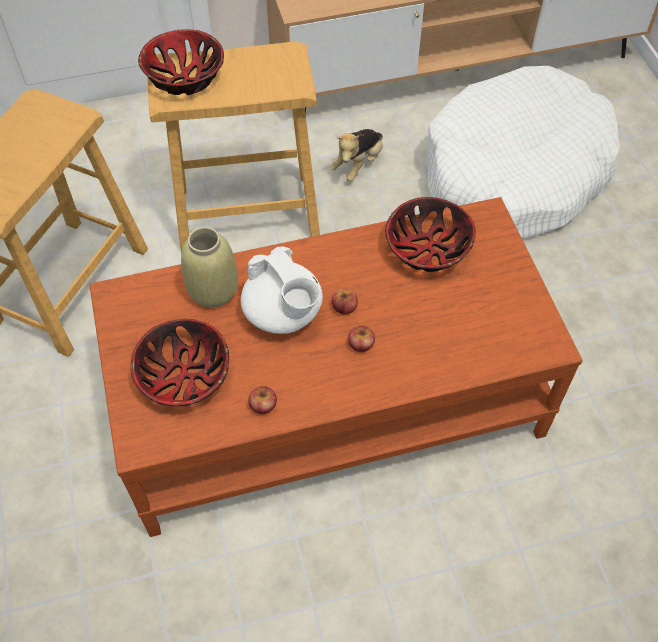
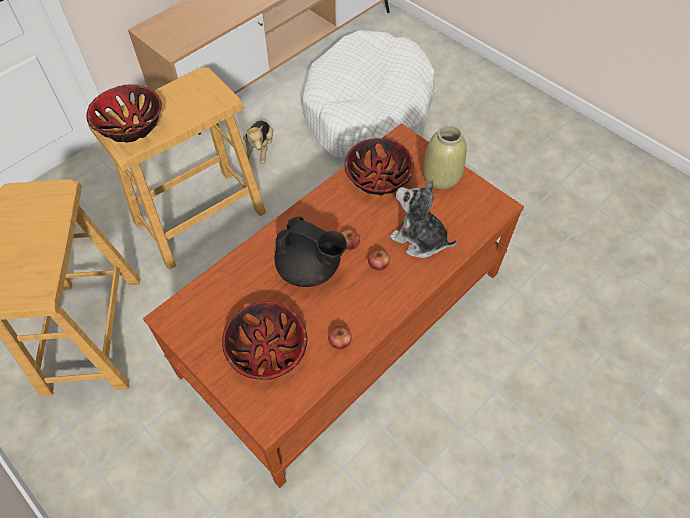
camera: 30 degrees left, 0 degrees up
(212, 290) = (245, 277): beige vase -> beige vase (440, 178)
(284, 314) = (310, 269): white teapot -> black teapot
(426, 339) = (419, 239): none -> plush toy

